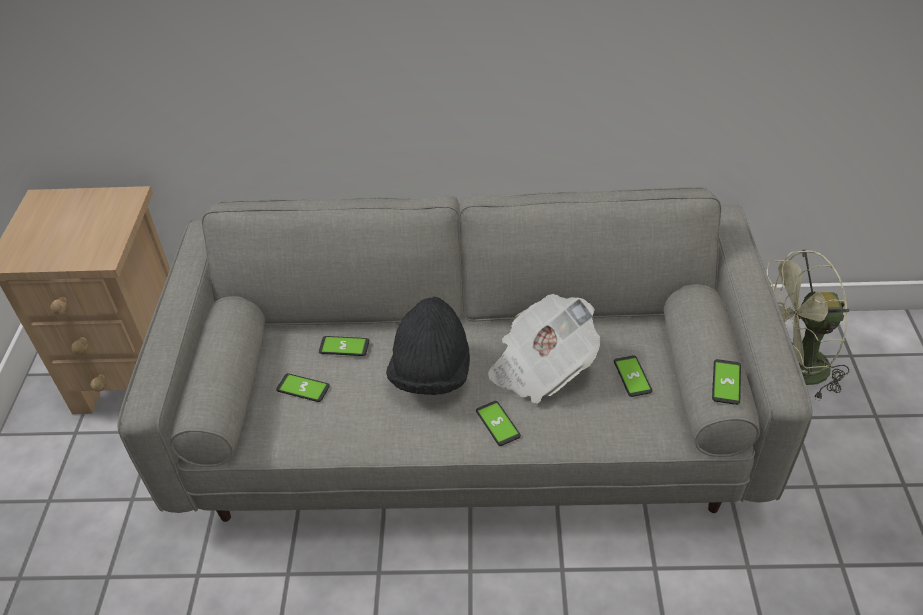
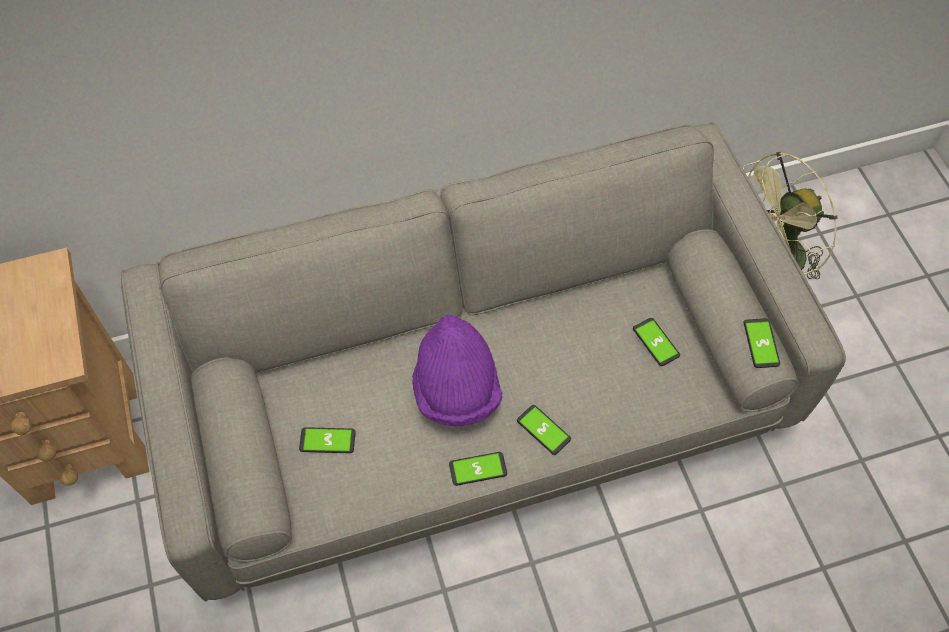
camera: 20 degrees left, 15 degrees up
(344, 347) = (351, 379): phone -> phone (478, 469)
(431, 374) = (456, 389): black hat -> purple hat
(541, 367) = (564, 353): newspaper -> none

